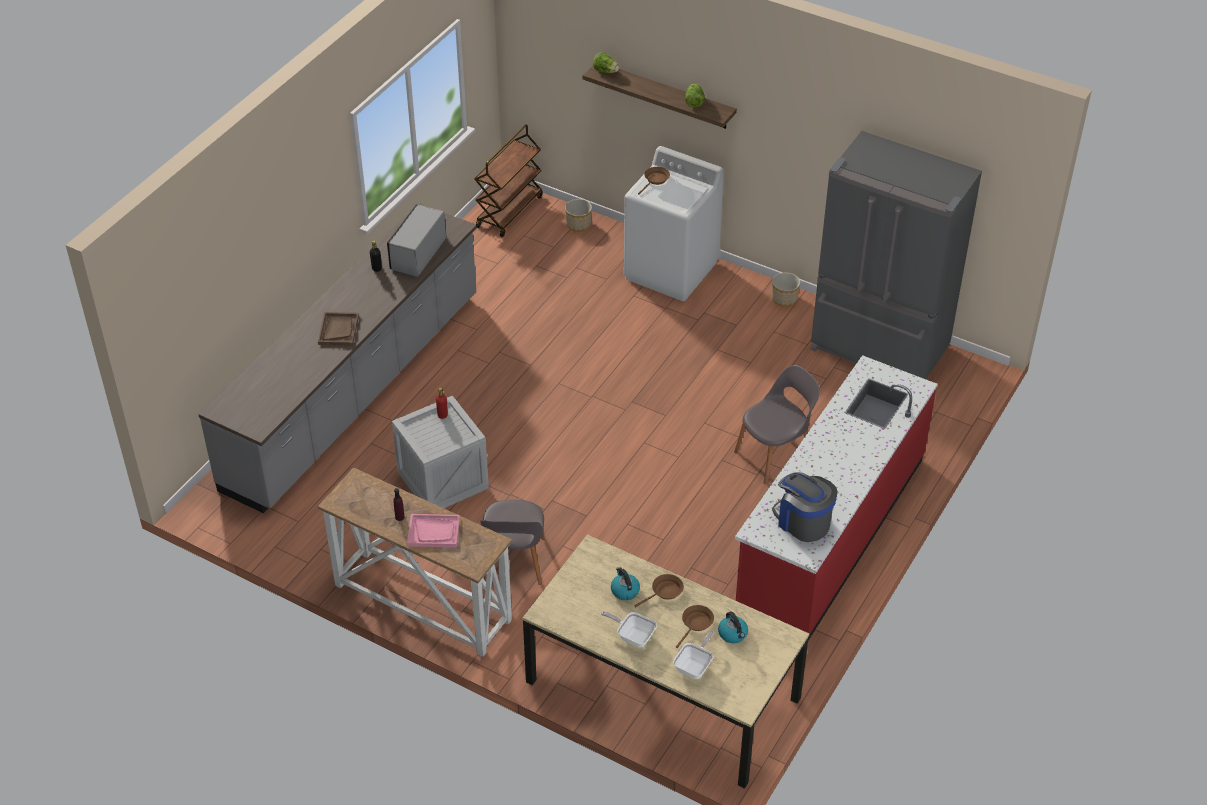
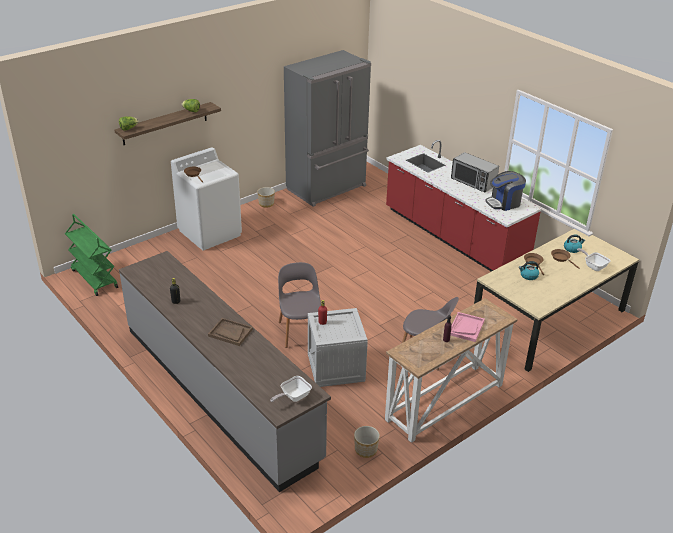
camera: 70 degrees left, 10 degrees down
(417, 254) = (176, 280): microwave -> microwave (473, 182)
(509, 211) = (94, 278): brown cart -> green cart
(578, 224) = (135, 255): planter -> planter (365, 449)
(633, 636) = (565, 281): frying pan -> frying pan (293, 397)
(775, 455) = (387, 238): grey chair -> grey chair (300, 331)

